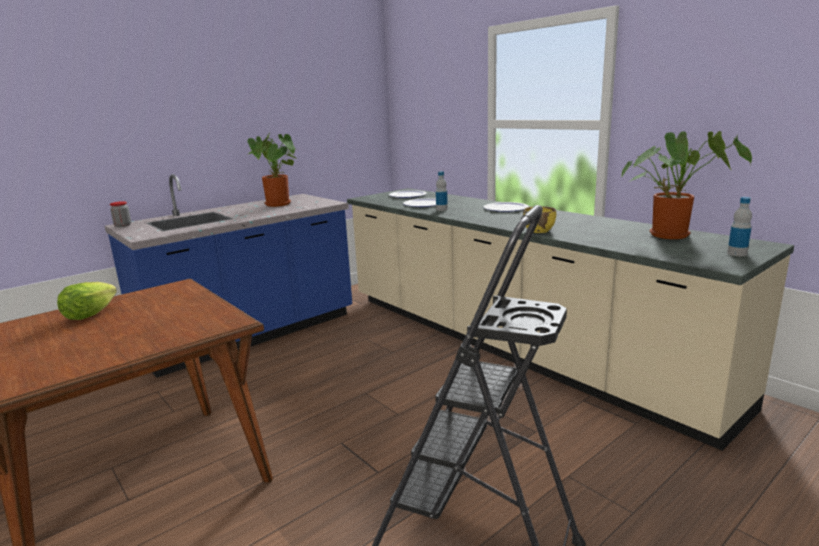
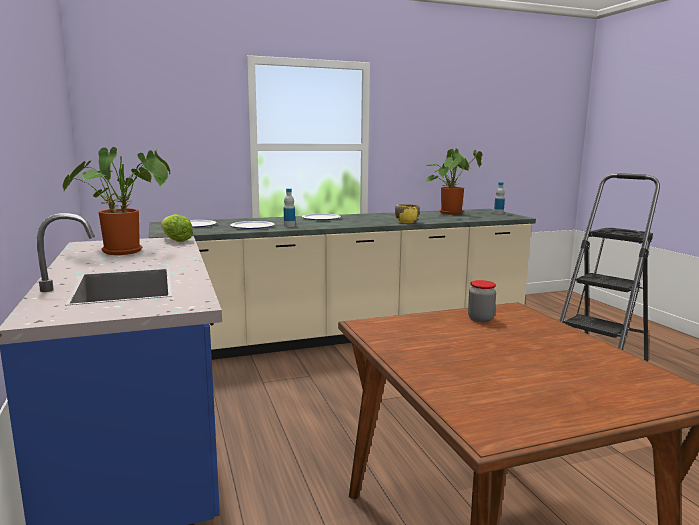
camera: 70 degrees left, 5 degrees down
(89, 315) = (451, 362): lettuce -> lettuce (176, 240)
(123, 225) = (48, 317): jar -> jar (480, 319)

